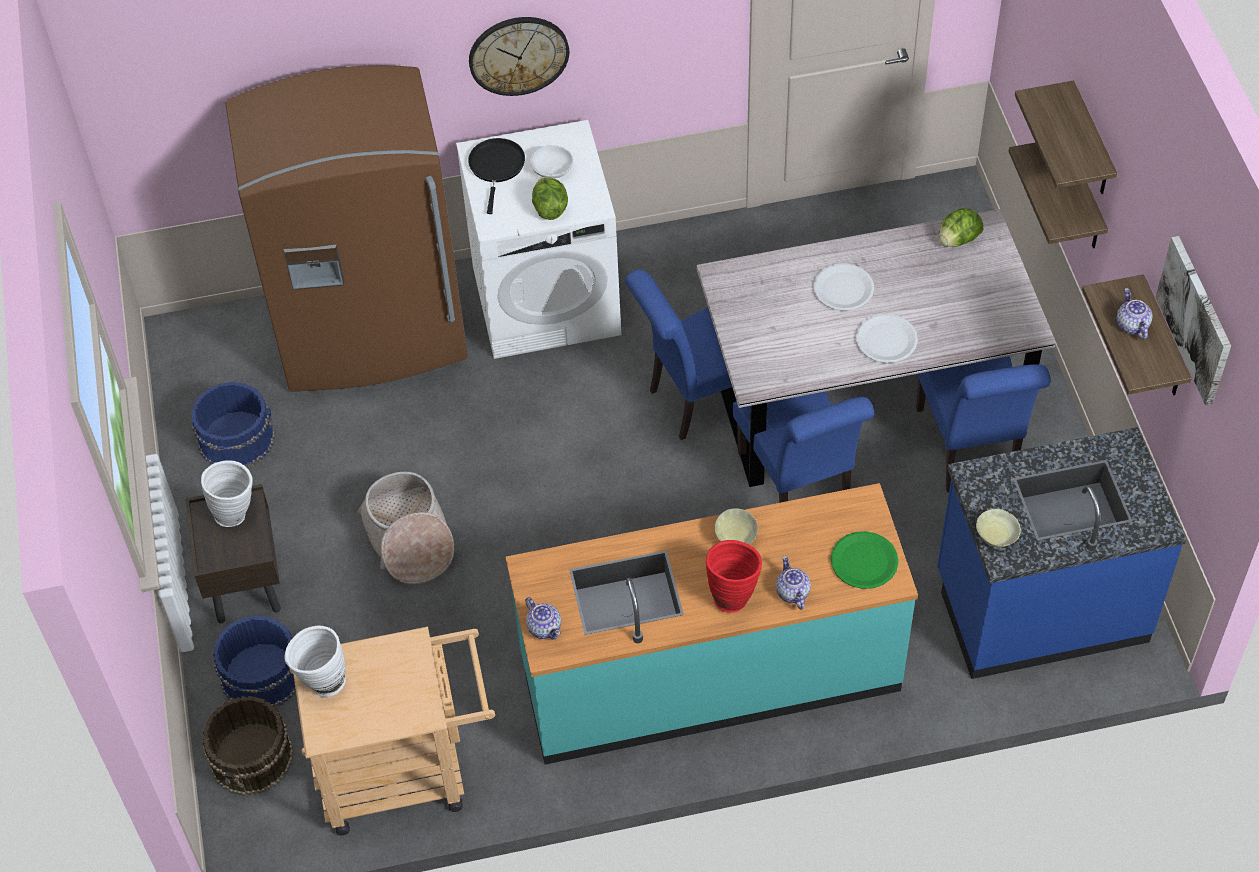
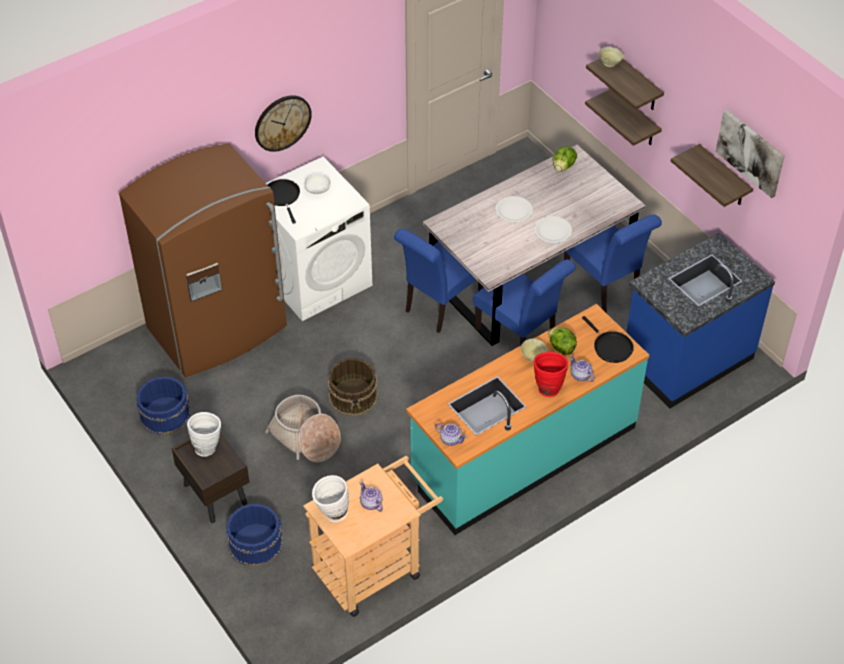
camera: 25 degrees left, 5 degrees down
(252, 757) = (275, 592): brown bucket -> brown bucket (353, 396)
(549, 208) = (328, 210): lettuce -> lettuce (561, 347)
(864, 561) = (611, 347): green plate -> black frying pan
(996, 538) = (676, 312): beige bowl -> beige bowl (610, 63)
(1132, 325) = (708, 171): teapot -> teapot (371, 503)

